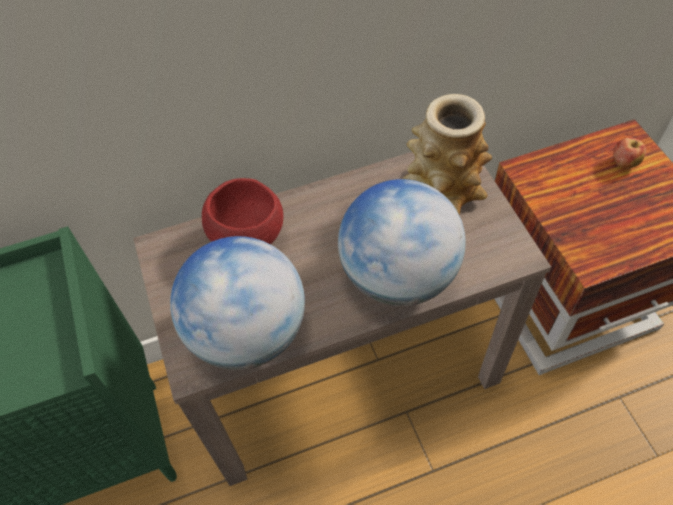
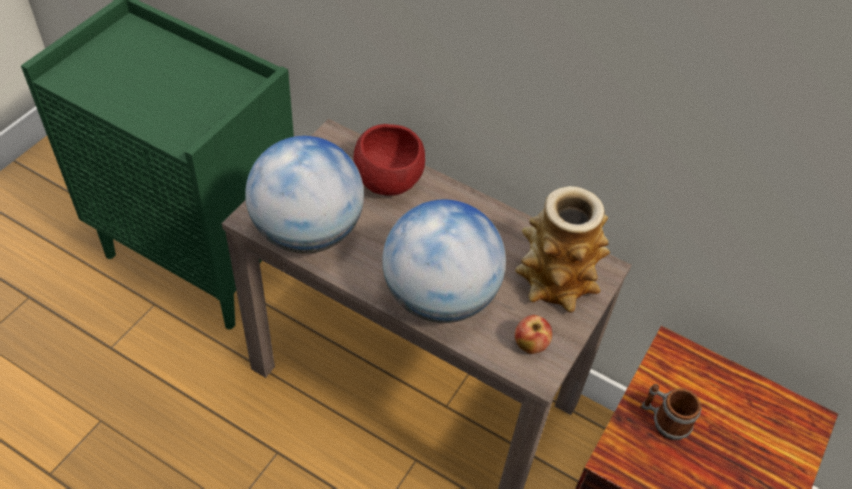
camera: 45 degrees right, 5 degrees down
(578, 214) = (664, 421): none -> mug
(624, 163) = (767, 431): apple -> apple (530, 345)

